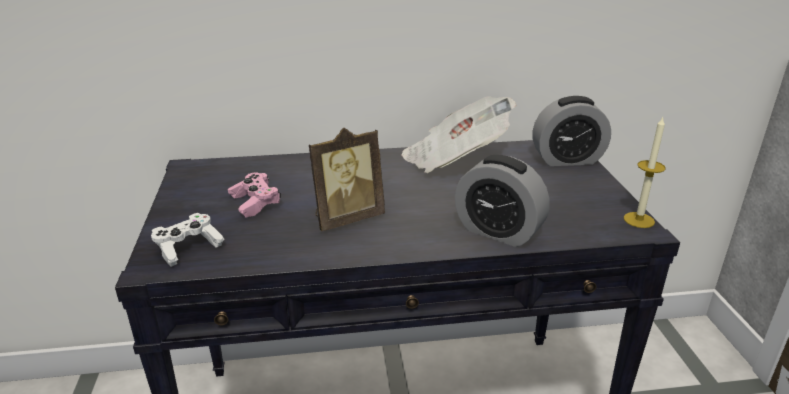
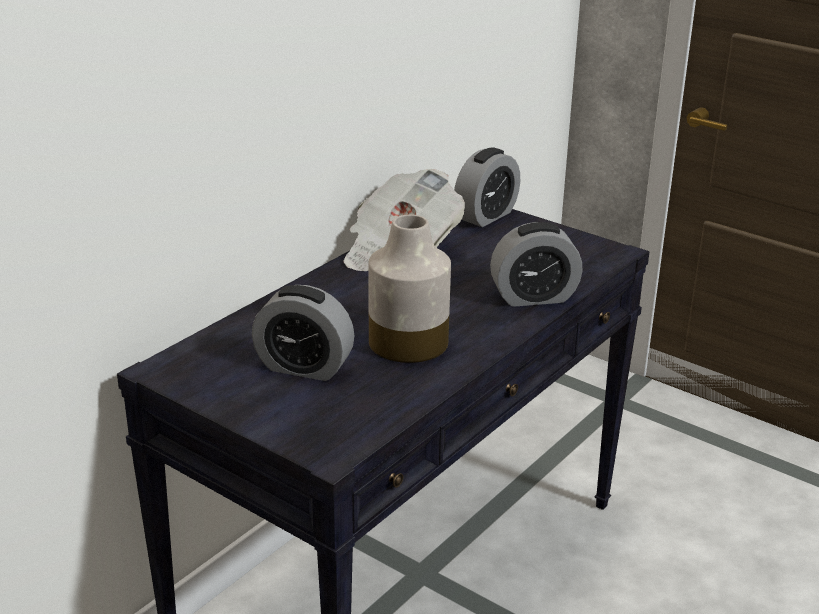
camera: 45 degrees left, 0 degrees up
(188, 248) = (328, 428): white game controller -> none
(255, 203) = (304, 367): pink game controller -> alarm clock
(346, 218) = (408, 341): picture frame -> beige vase
(639, 220) = (605, 245): candle -> none

